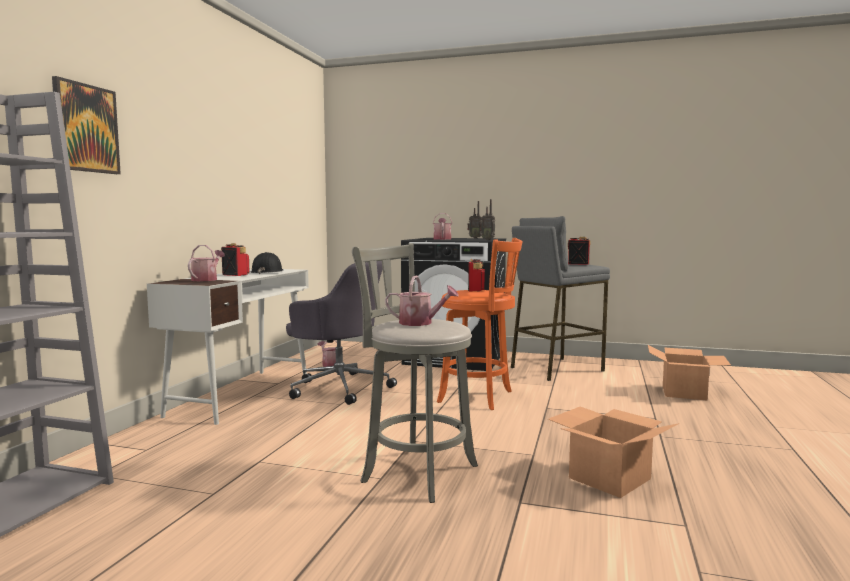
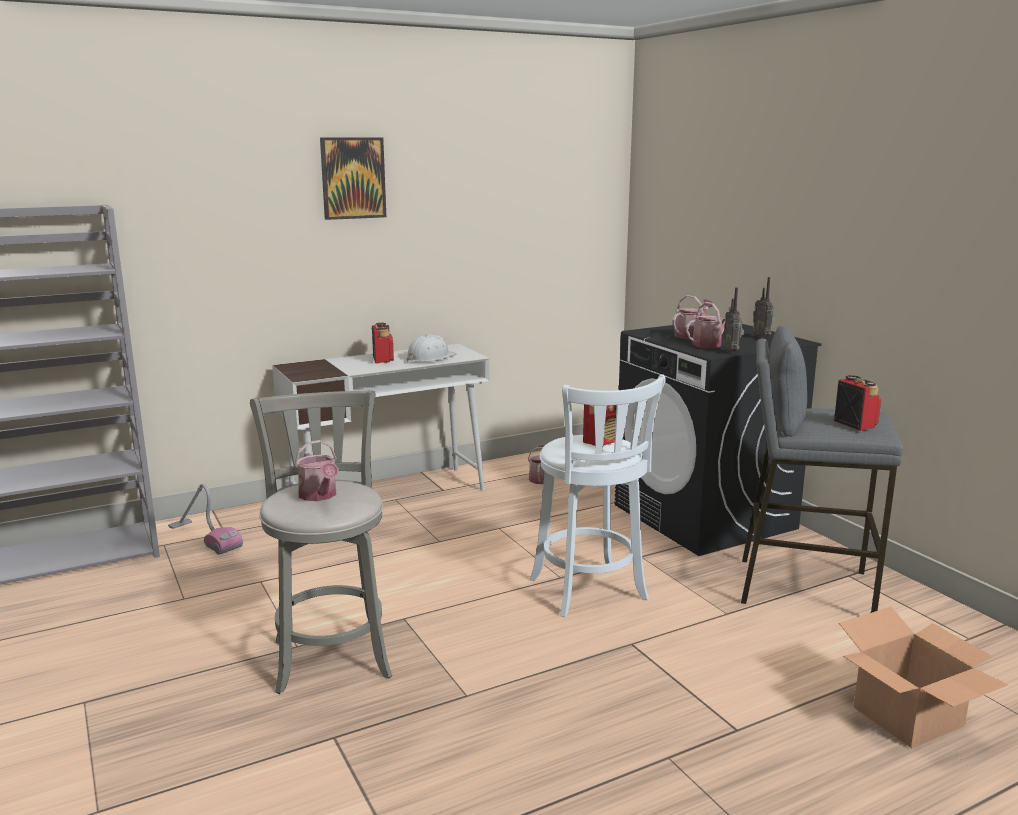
camera: 45 degrees right, 10 degrees up
(86, 128) = (198, 214): picture -> picture (353, 178)
(132, 458) = (204, 537): none -> vacuum cleaner
(206, 279) = (330, 366): watering can -> watering can (710, 344)
(267, 272) = (430, 358): black hard hat -> white hard hat
(339, 387) = (482, 517): grey office chair -> none
(479, 397) = (590, 592): orange stool -> white stool
(609, 479) = (465, 768): cardboard box -> none

